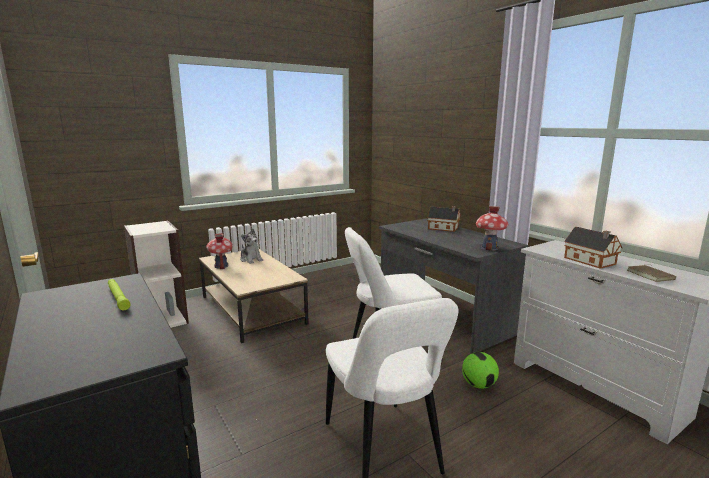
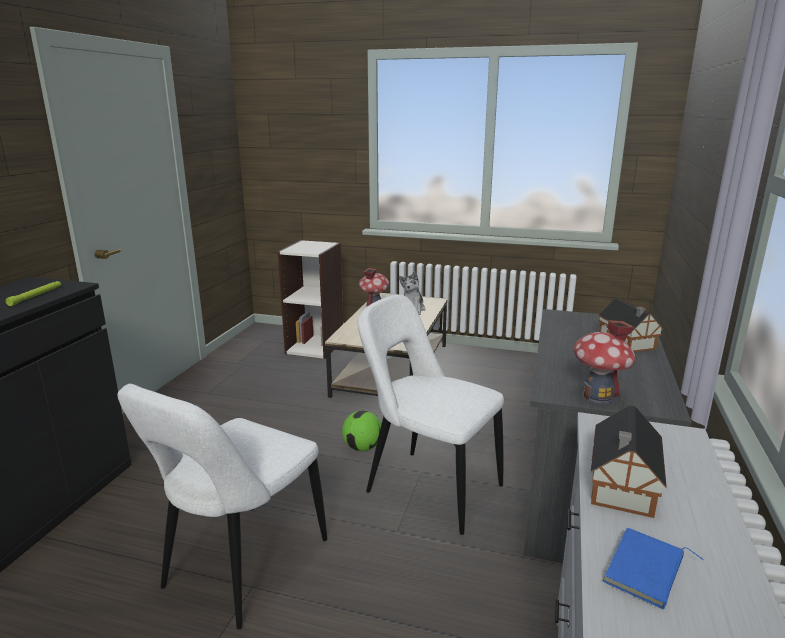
camera: 50 degrees right, 5 degrees up
(478, 385) = (450, 591): football -> football (362, 447)
(651, 275) = (646, 572): brown book -> blue book

